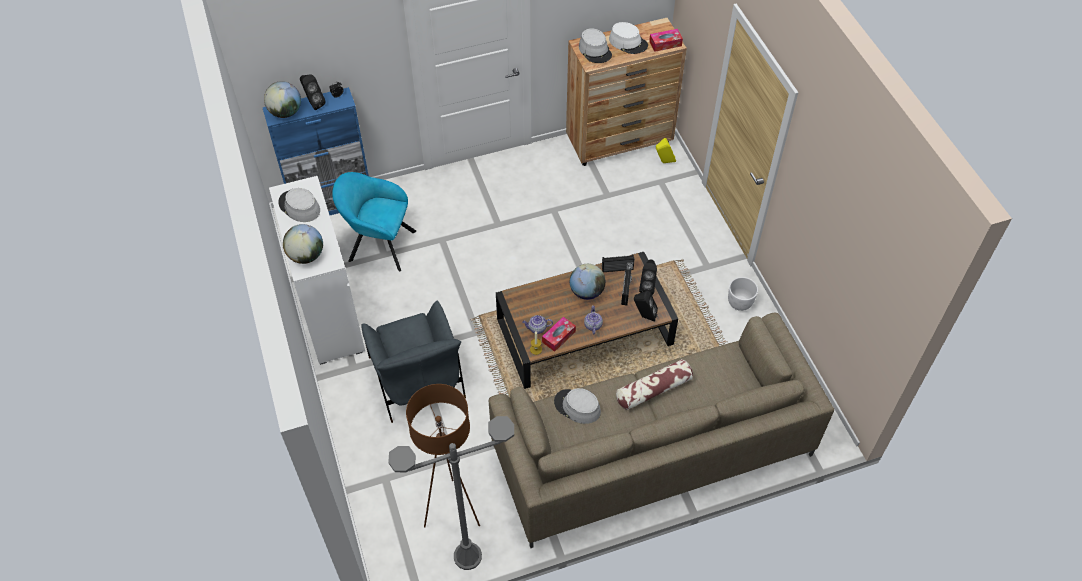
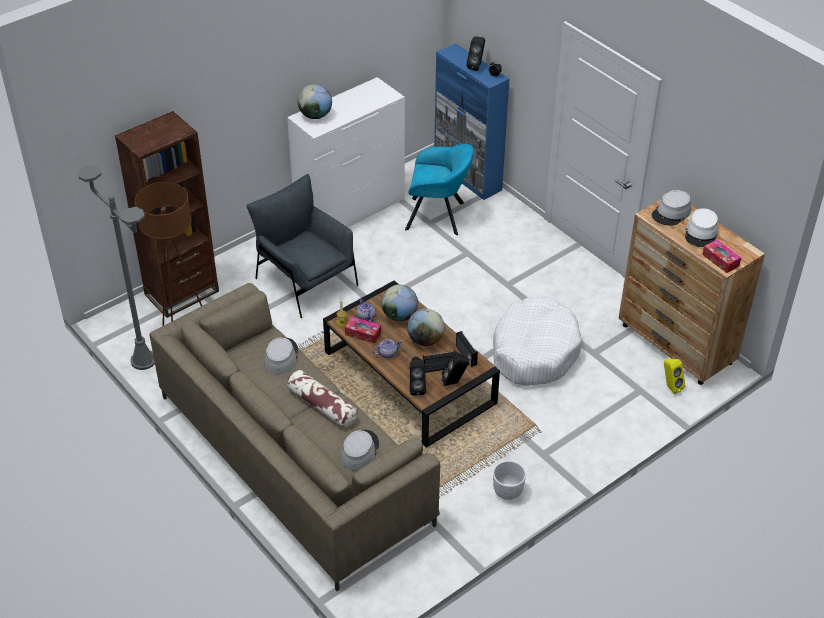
camera: 70 degrees right, 10 degrees down
(286, 112) = (457, 56): globe -> globe (399, 316)
(299, 207) = (364, 97): grey hat -> grey hat (359, 451)
(378, 245) = (438, 216): turquoise armchair -> turquoise armchair turned 105 degrees clockwise
(380, 497) = (182, 293): none -> brown bookcase
(417, 379) = (306, 281): grey armchair -> grey armchair turned 90 degrees clockwise
(589, 233) = (534, 351): none -> white dog bed

